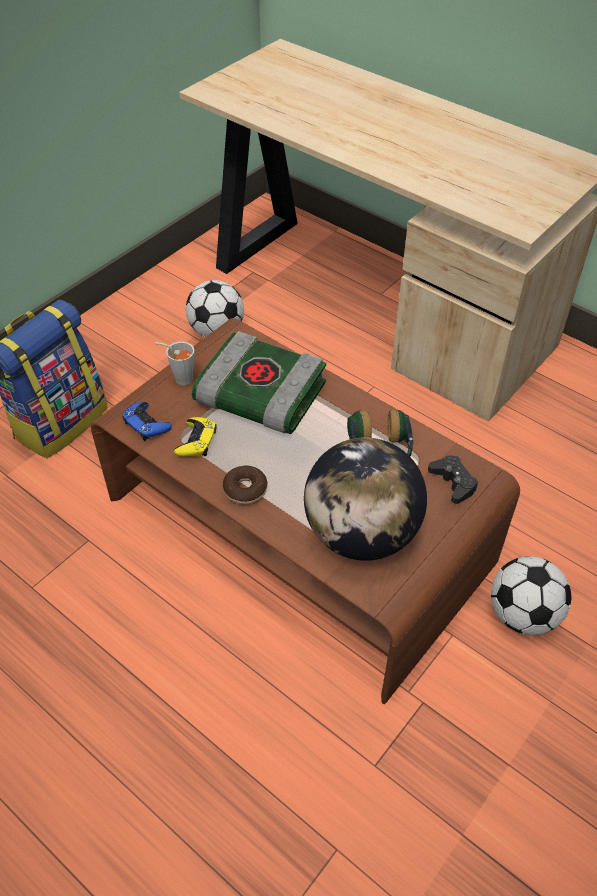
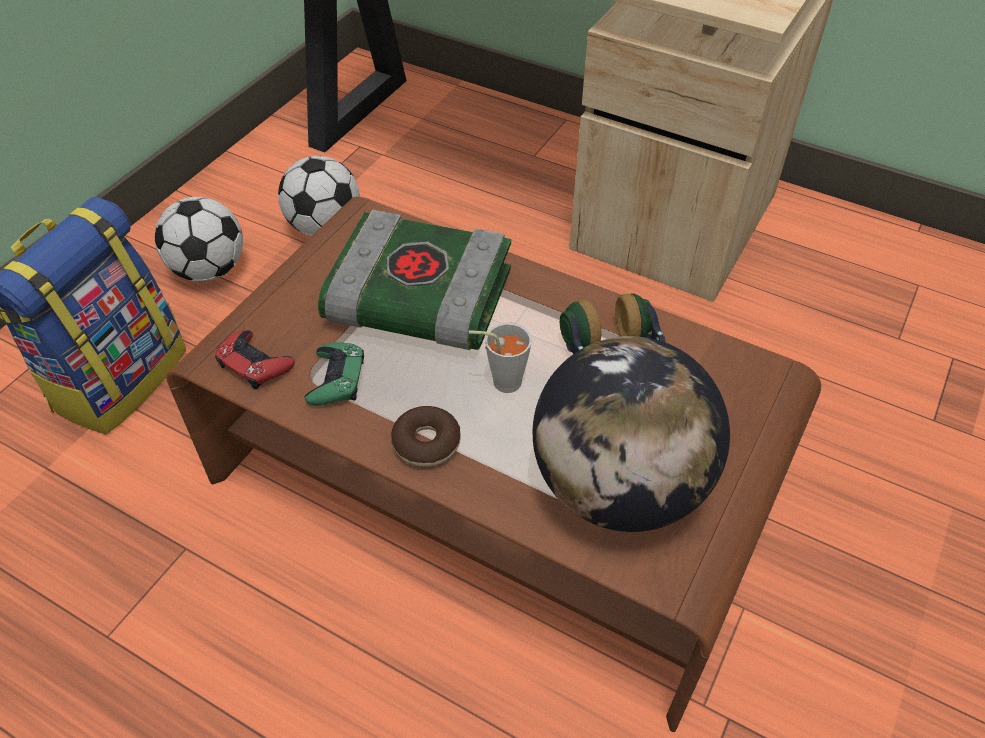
camera: 10 degrees left, 0 degrees up
(146, 424) = (254, 364): blue game controller -> red game controller
(180, 378) = (294, 290): grey cup -> grey cup (500, 381)
(196, 441) = (336, 379): yellow game controller -> green game controller
(453, 482) = (731, 389): black game controller -> none
(522, 614) = (831, 562): football -> football (209, 270)

